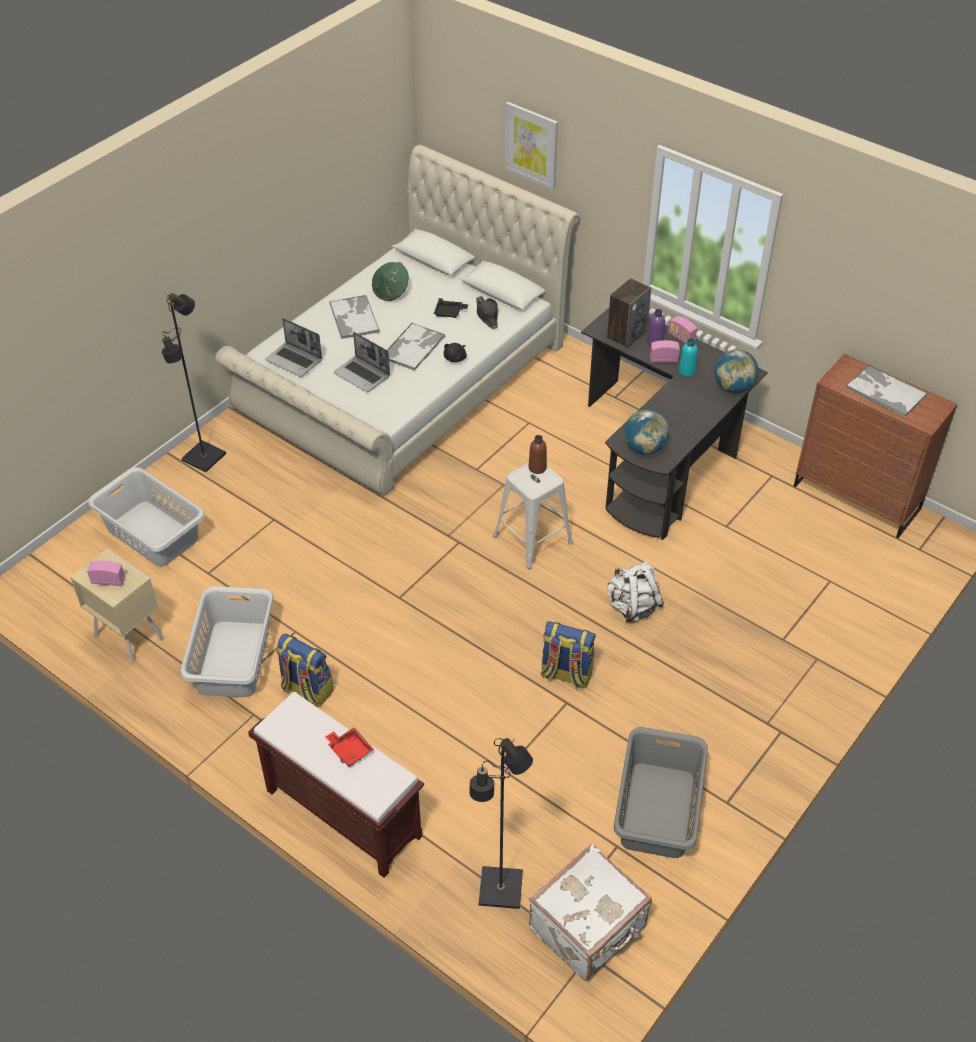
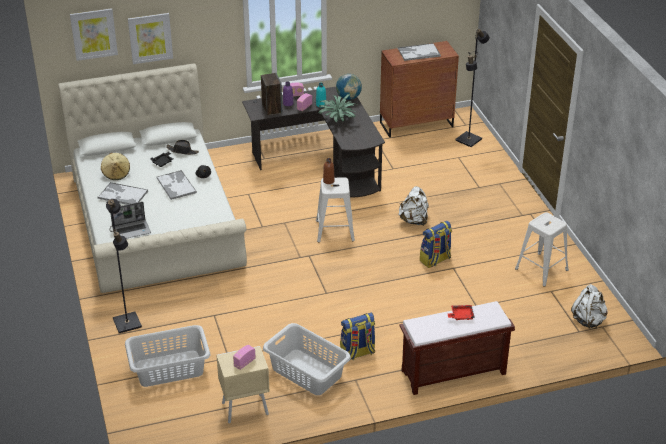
camera: 55 degrees left, 10 degrees down
(362, 375) = (176, 212): laptop -> none
(391, 291) = (116, 174): green hat -> beige hat
(467, 101) = (94, 34): none -> picture
(500, 888) = (544, 338): black floor lamp -> black floor lamp (468, 140)
(589, 928) = (588, 320): white suitcase -> white backpack
(644, 448) = (360, 140): globe -> none
(658, 809) = (541, 269): grey laundry basket -> white stool
(668, 405) = (338, 120): none -> potted plant

